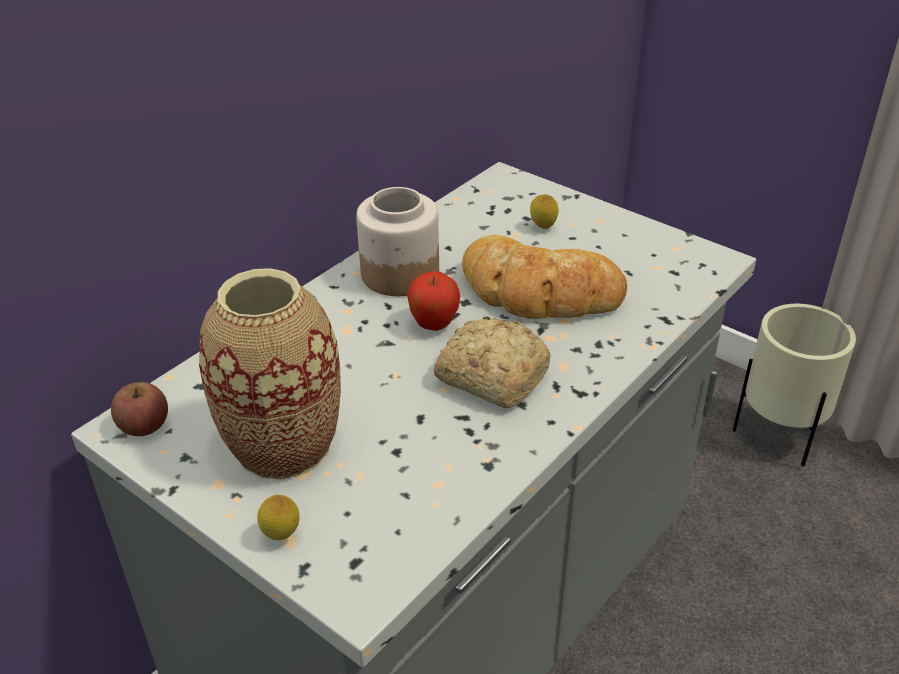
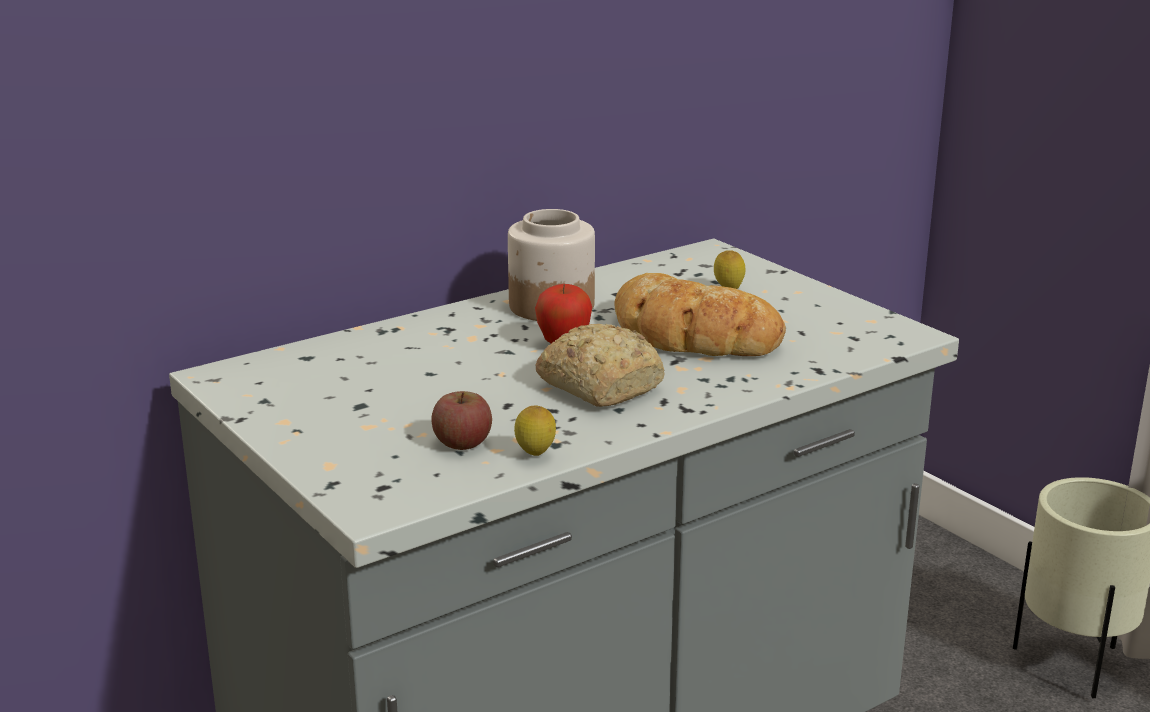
camera: 15 degrees right, 15 degrees down
(144, 426) = (238, 376): apple -> apple (462, 443)
(281, 537) = (323, 461): lemon -> lemon (535, 455)
(283, 444) = (361, 404): vase -> none

